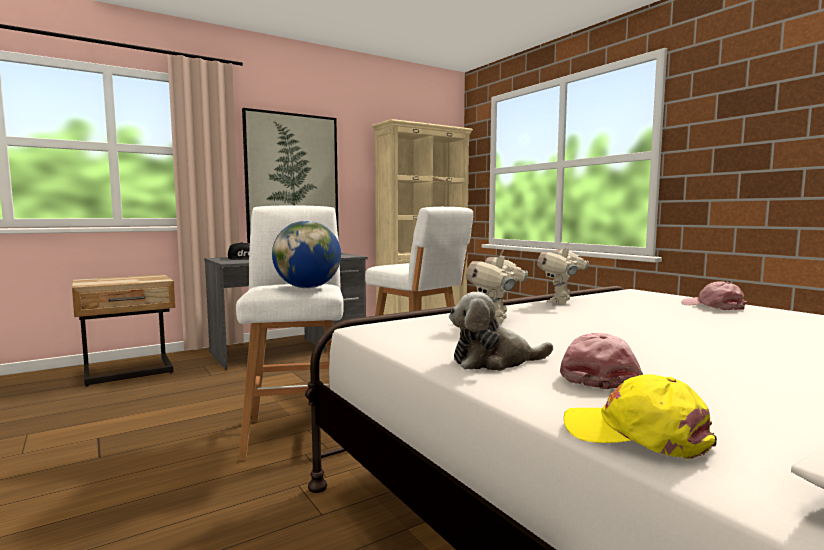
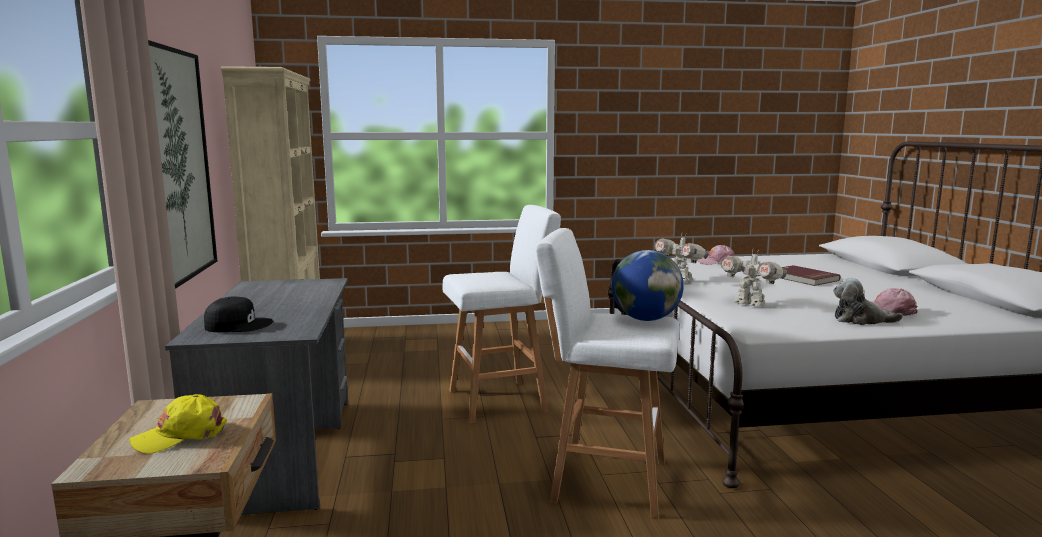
camera: 65 degrees left, 5 degrees up
(494, 361) = (860, 320): plush toy -> plush toy turned 90 degrees clockwise
(636, 434) = (972, 322): yellow cap -> yellow cap (180, 435)
(729, 336) = (802, 278): none -> red book

